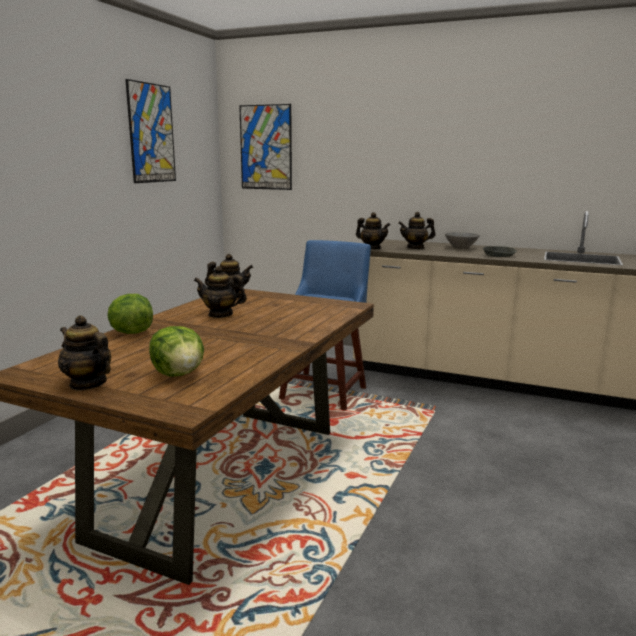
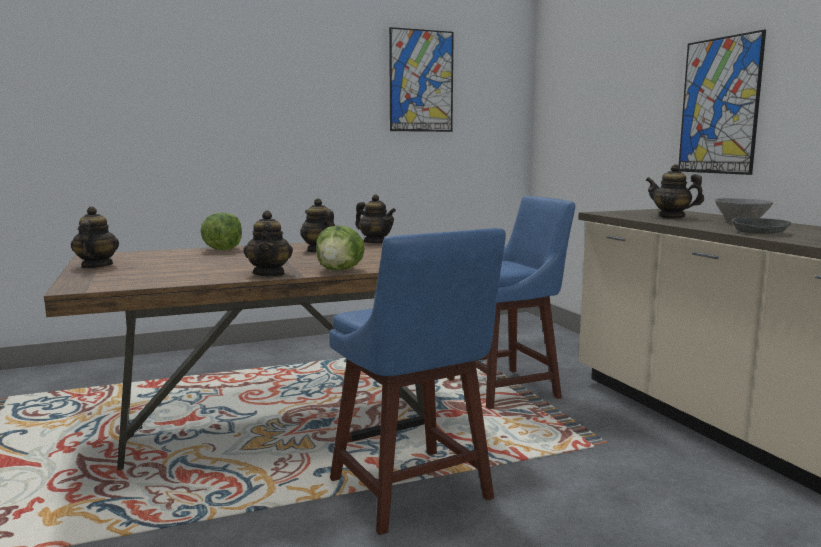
camera: 45 degrees right, 5 degrees down
(179, 374) = (150, 272): lettuce -> lettuce (340, 270)
(266, 147) = (570, 93): picture -> picture (719, 106)
(372, 248) = (607, 213): teapot -> teapot (269, 274)
(411, 483) = (413, 493): none -> blue chair

